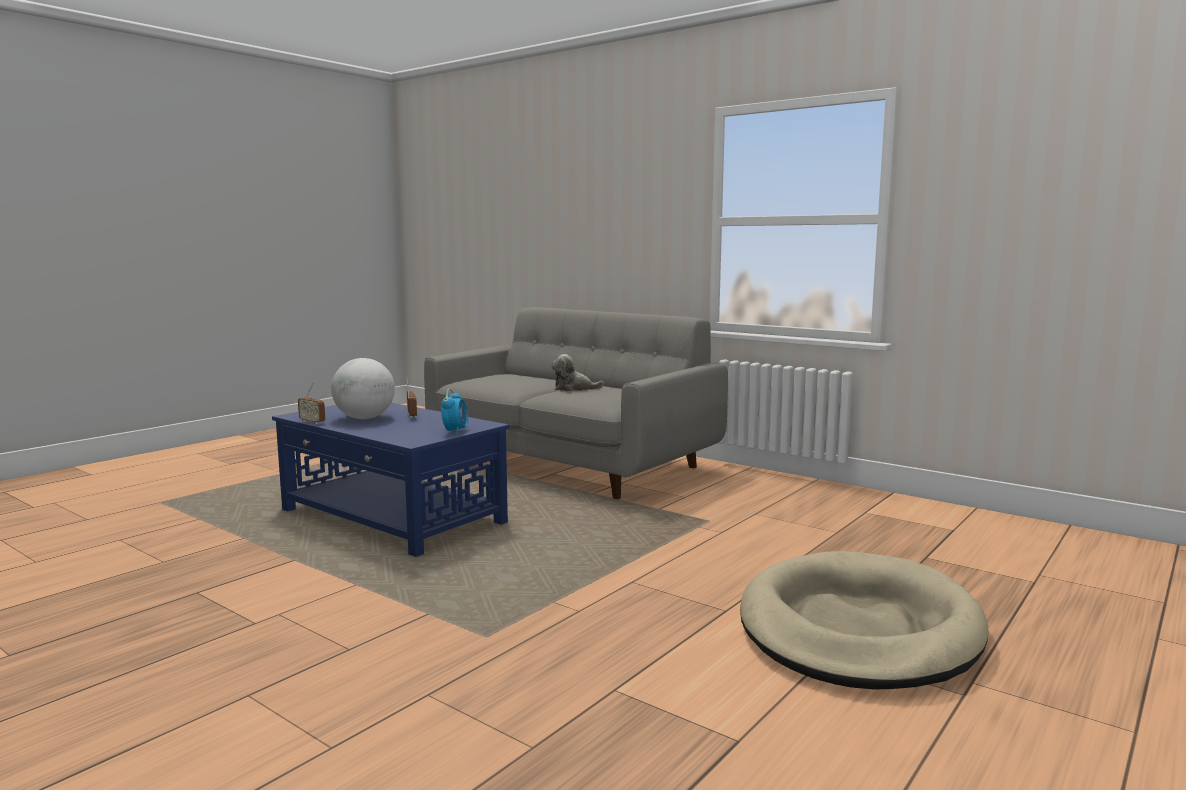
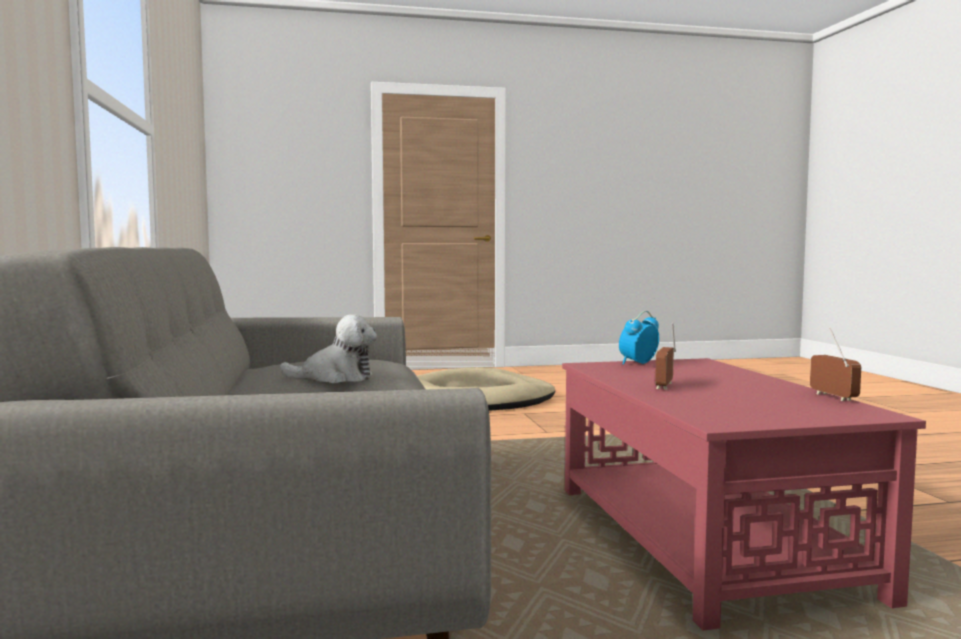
camera: 140 degrees left, 5 degrees down
(365, 418) = (742, 392): globe -> none
(392, 517) = (702, 538): blue coffee table -> red coffee table
(573, 388) = (335, 378): plush toy -> plush toy turned 45 degrees counterclockwise

